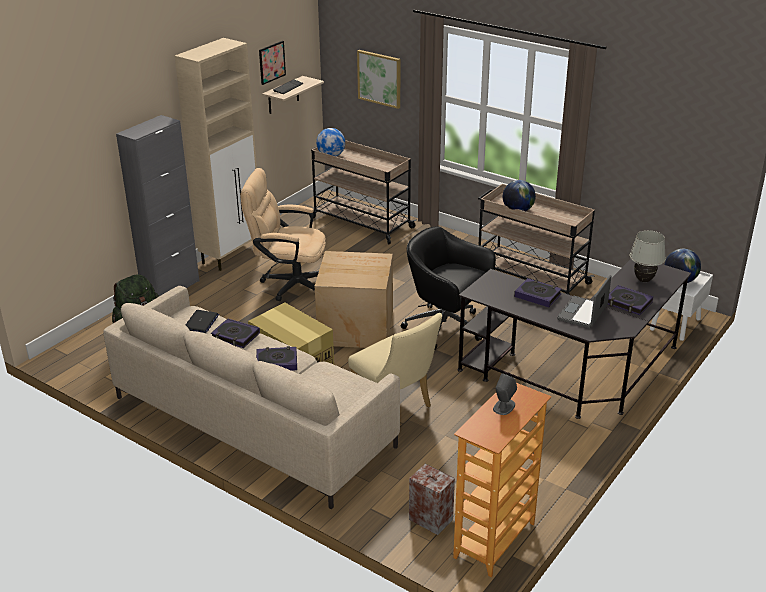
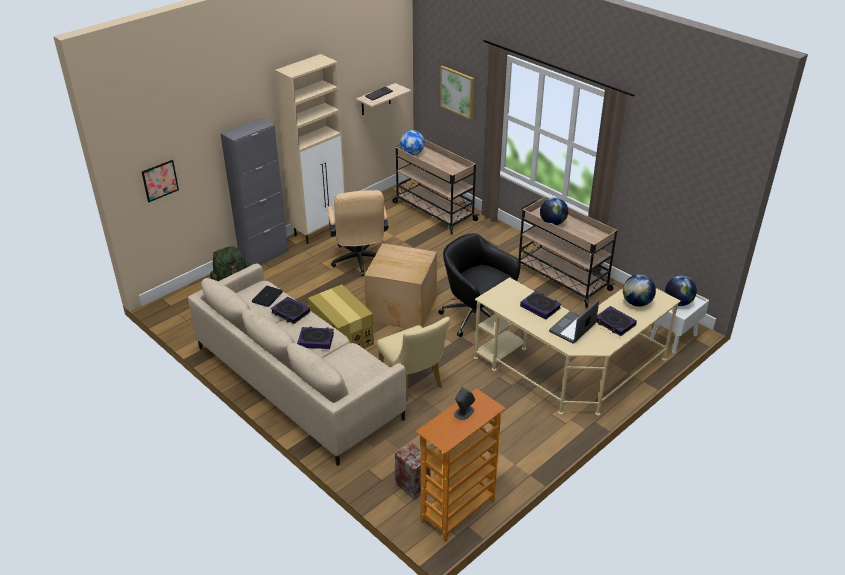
camera: 10 degrees right, 5 degrees up
(272, 62) = (366, 72): picture -> picture (160, 180)
(289, 283) = (359, 262): beige office chair -> beige office chair turned 120 degrees counterclockwise
(576, 373) = (572, 373): black desk -> beige desk
(644, 280) = (636, 303): white table lamp -> globe

